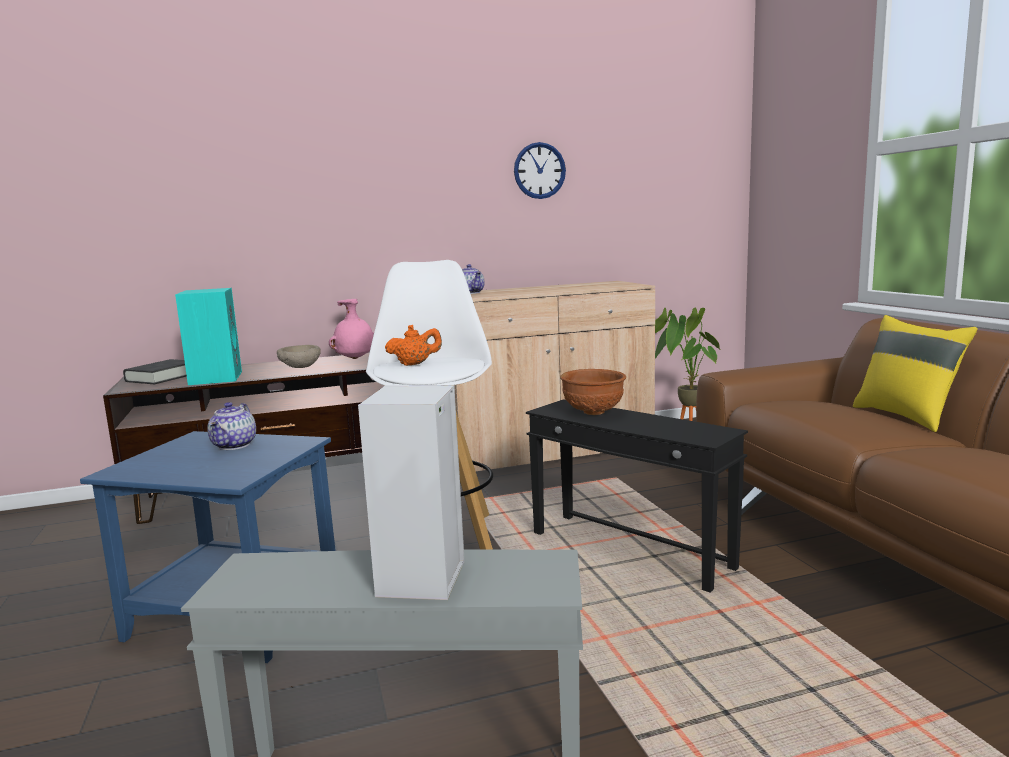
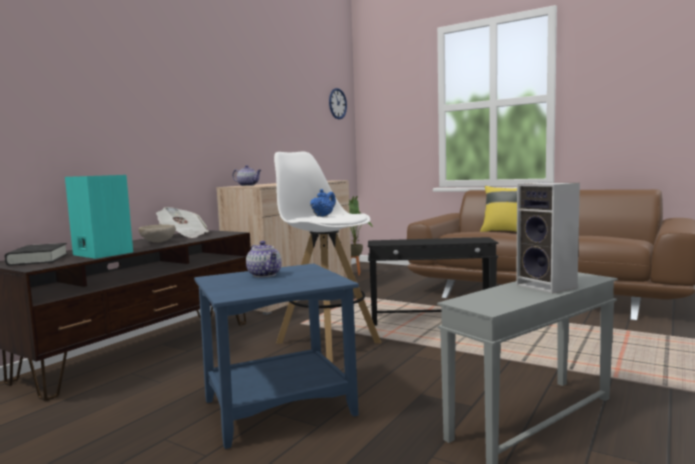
camera: 40 degrees left, 5 degrees down
(355, 359) = (183, 235): pink vase -> newspaper
(415, 364) = (323, 216): orange teapot -> blue teapot
(539, 170) = (268, 106): wall clock -> wall clock (337, 103)
(594, 413) = (404, 241): brown bowl -> none

